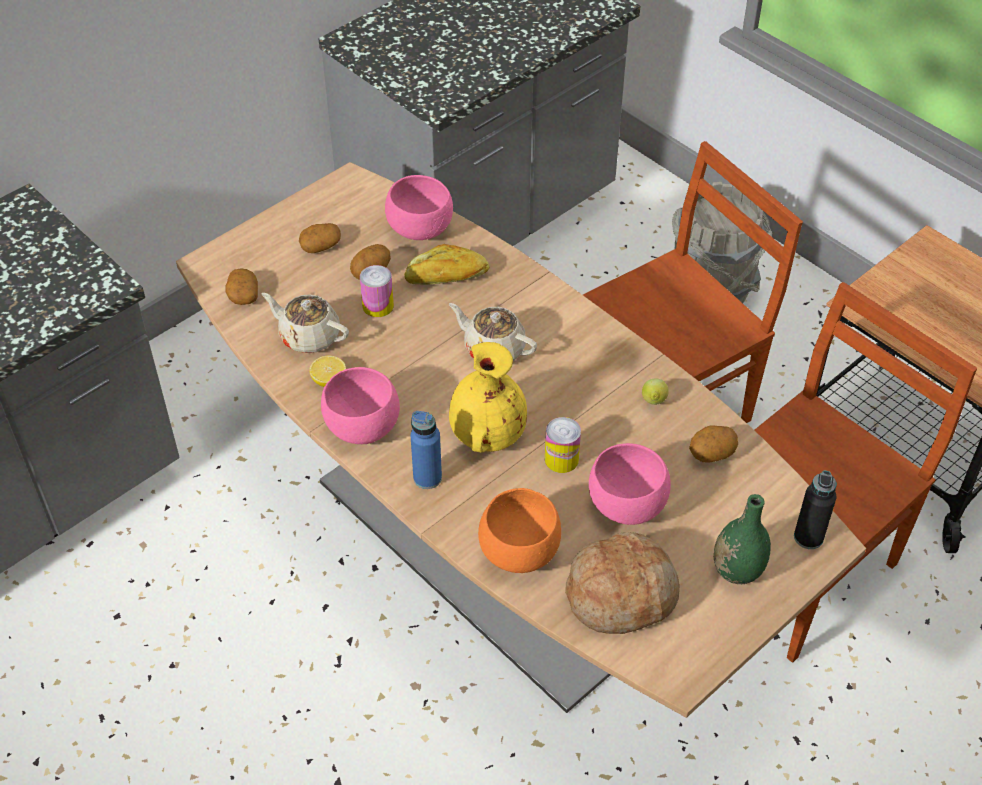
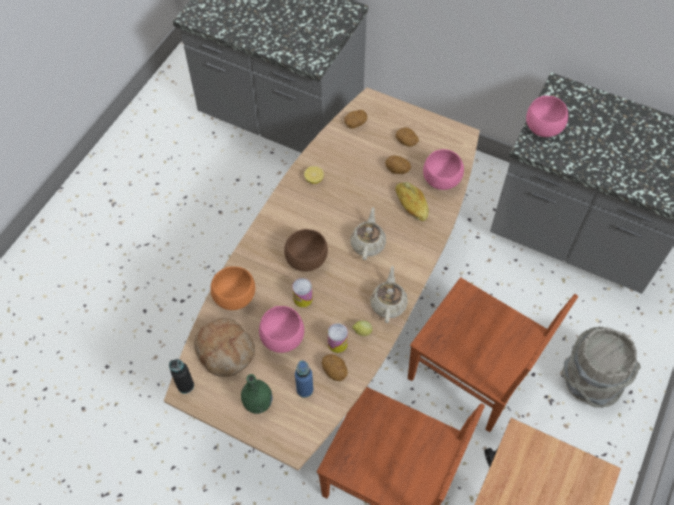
camera: 70 degrees right, 10 degrees up
(308, 336) = (340, 160): beige teapot -> beige teapot (388, 303)
(362, 430) = (287, 205): pink bowl -> pink bowl (542, 129)
(378, 306) = (375, 181): can -> can (337, 343)
(427, 478) = (267, 242): blue bottle -> blue bottle (304, 389)
(486, 434) = (306, 259): yellow vase -> brown bowl
(808, 537) = (294, 435): black bottle -> black bottle (185, 385)

